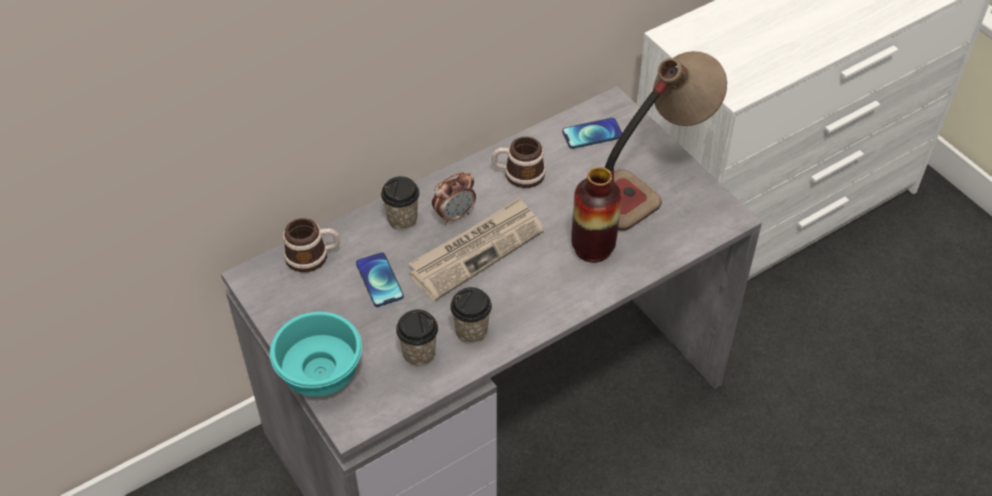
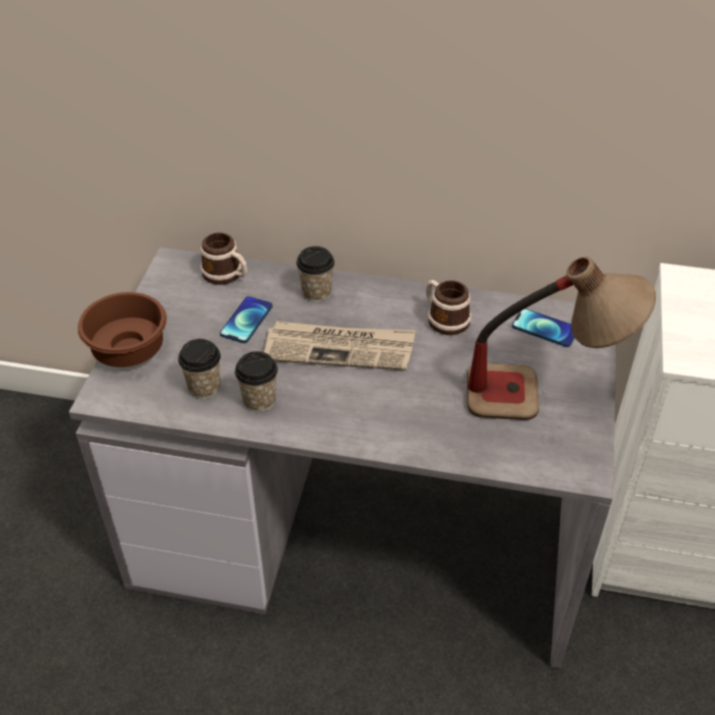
camera: 45 degrees right, 5 degrees down
(323, 372) = (131, 351): turquoise bowl -> brown bowl
(454, 215) = (357, 314): alarm clock -> none
(593, 248) = (430, 410): vase -> none

